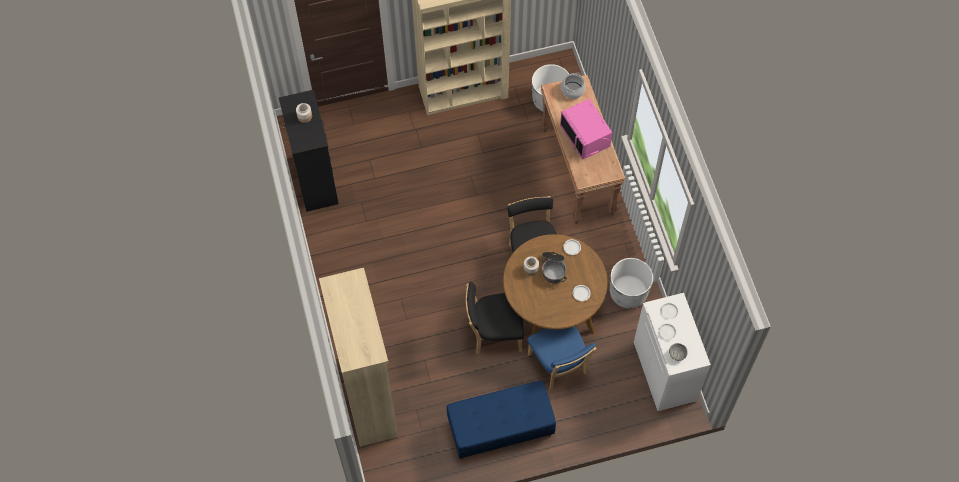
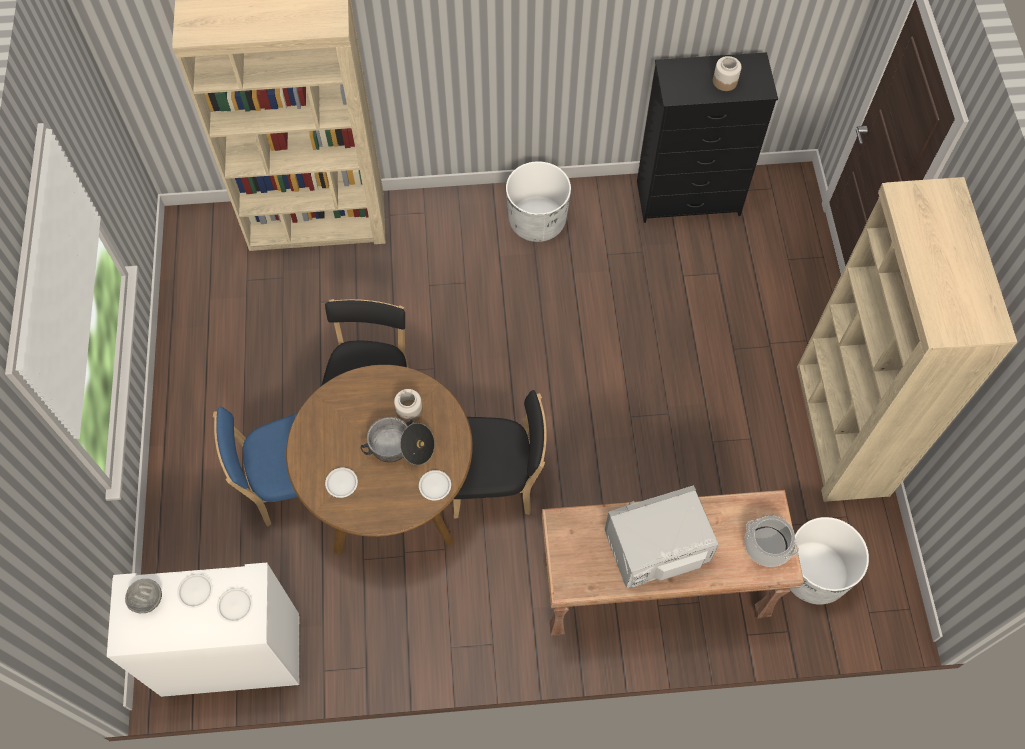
camera: 100 degrees right, 0 degrees up
(500, 429) = (215, 382): blue bench -> none
(586, 136) = (657, 548): pink microwave -> grey microwave
(628, 292) = (394, 627): white planter -> white planter (537, 221)

